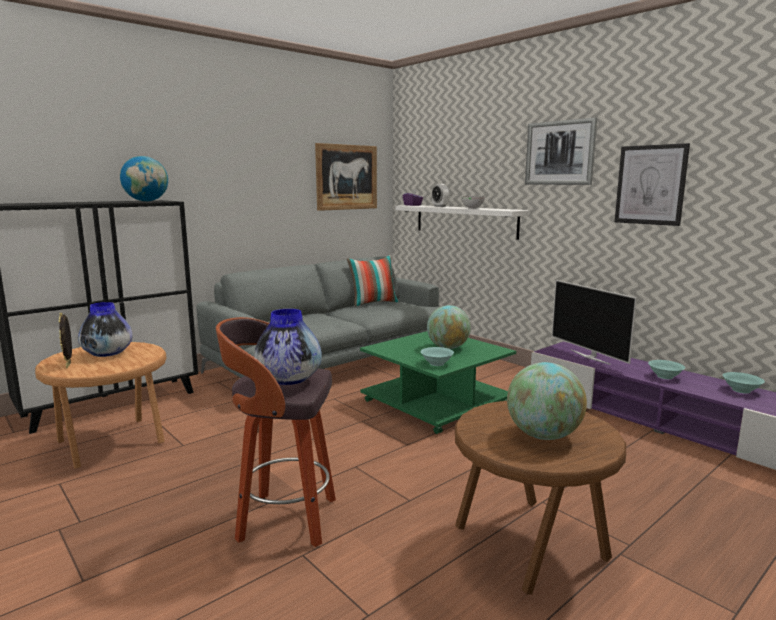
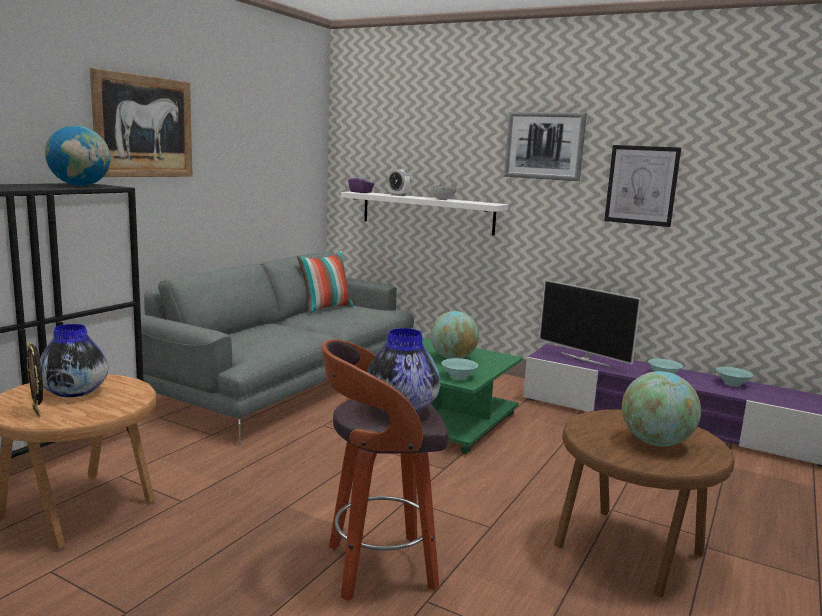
camera: 20 degrees left, 0 degrees up
(346, 177) = (284, 156): picture -> picture (144, 127)

